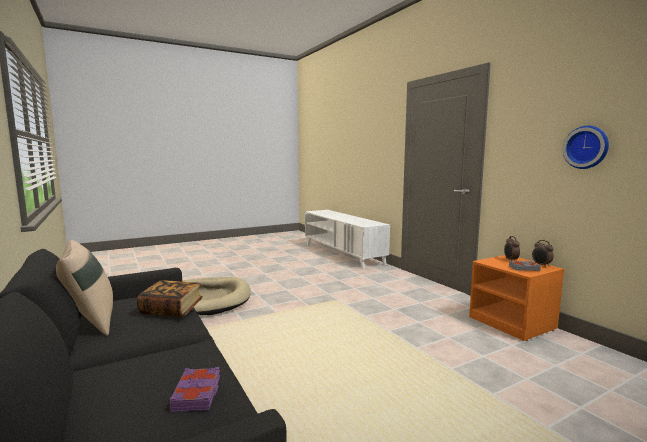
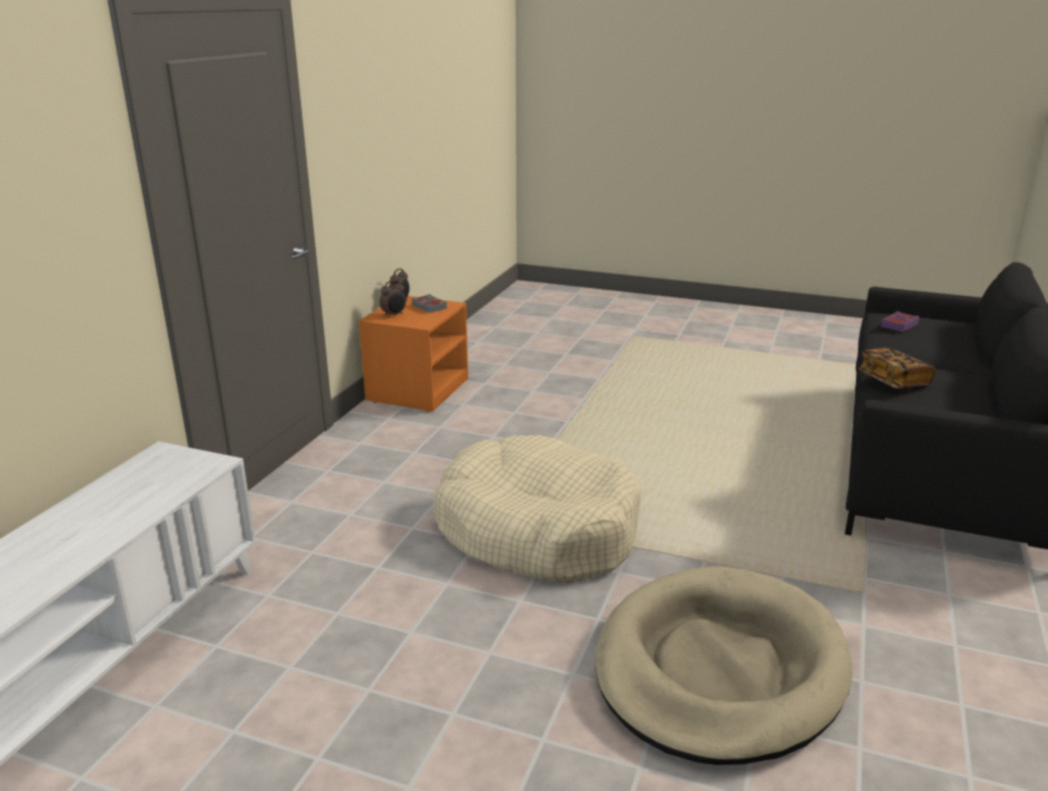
camera: 130 degrees left, 15 degrees up
(90, 322) = (983, 397): beige pillow -> none
(318, 303) = (537, 530): none -> beige dog bed
(586, 147) = (392, 137): wall clock -> none

